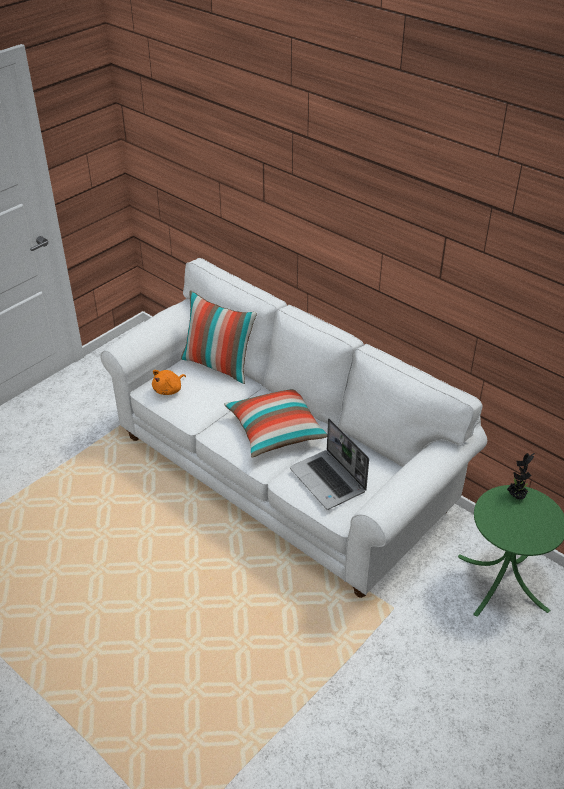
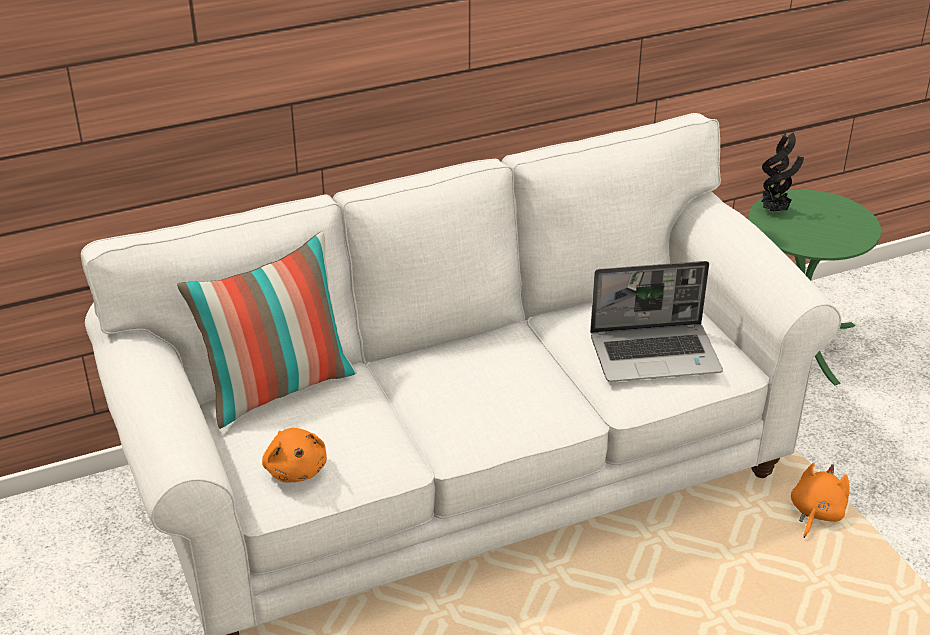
camera: 65 degrees left, 5 degrees down
(275, 430) = (498, 376): pillow -> none
(344, 628) = (815, 513): none -> orange plush toy

